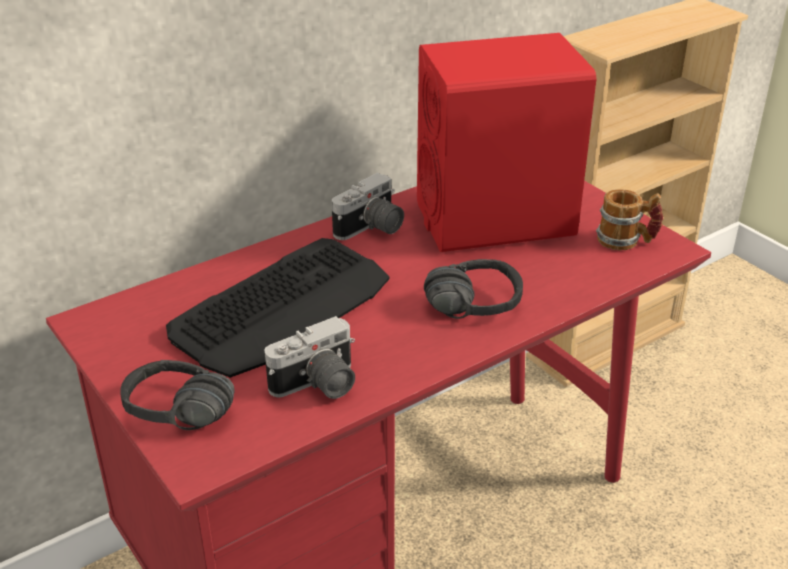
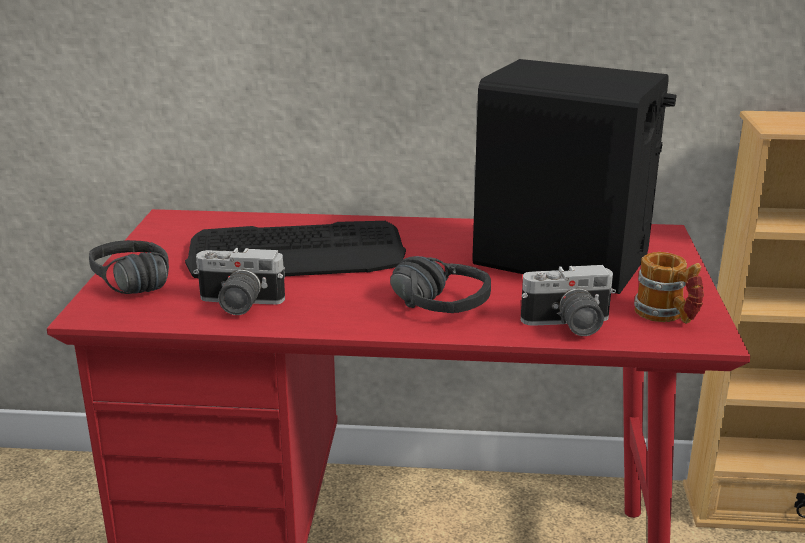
camera: 40 degrees right, 10 degrees down
(372, 229) = (445, 233): camera -> camera (568, 326)
(495, 219) = (562, 261): red speaker -> black speaker

